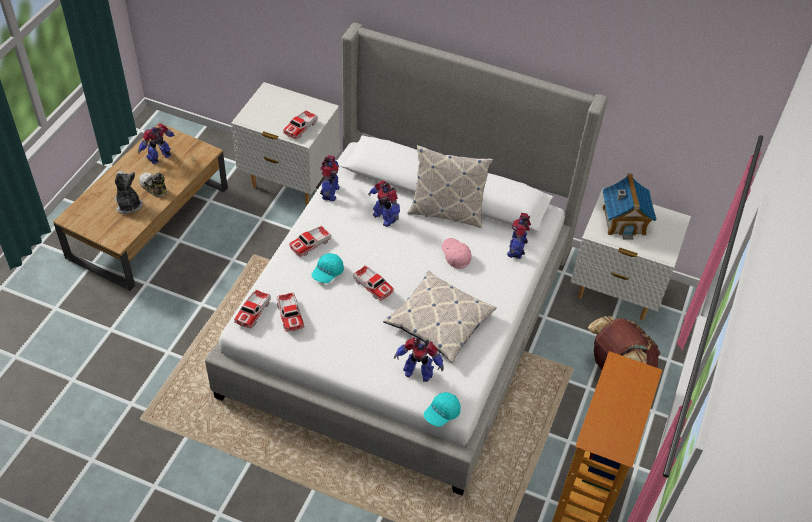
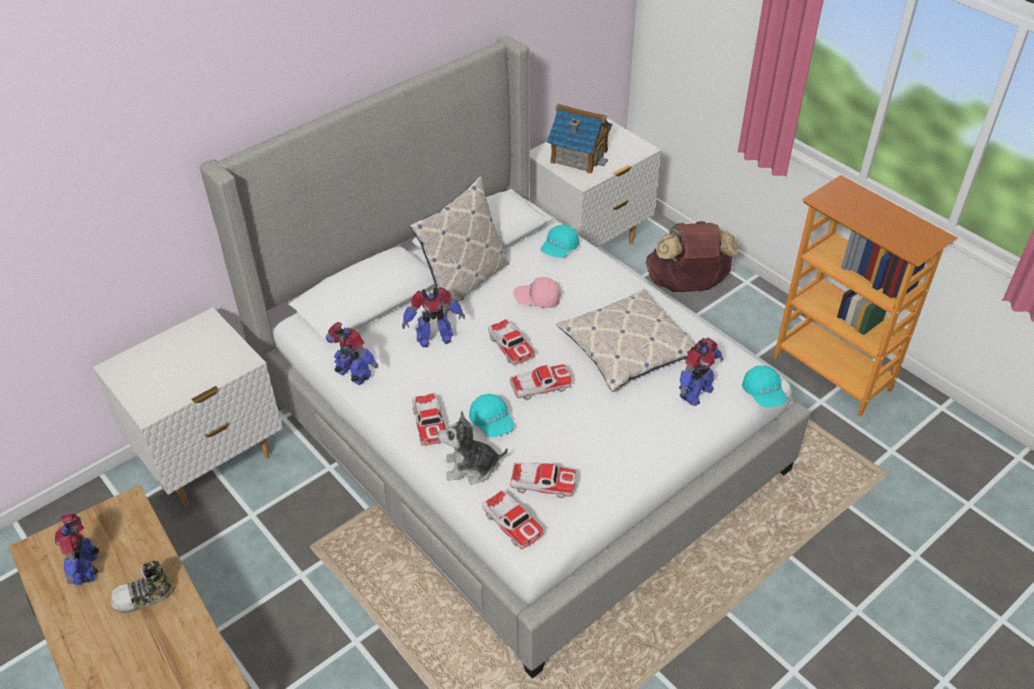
camera: 60 degrees left, 5 degrees down
(128, 205) = (153, 643): plush toy -> plush toy (471, 468)
(300, 128) = (220, 357): toy car -> toy car (510, 346)
(516, 249) = (559, 249): toy robot -> turquoise cap

